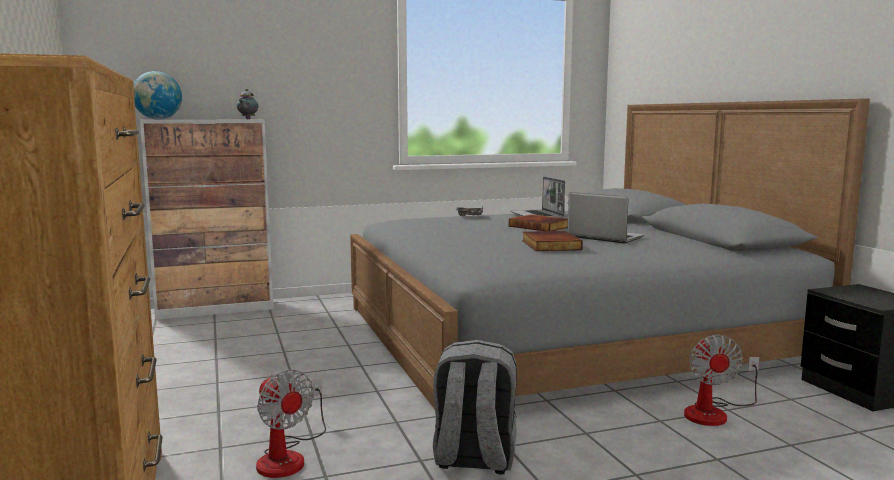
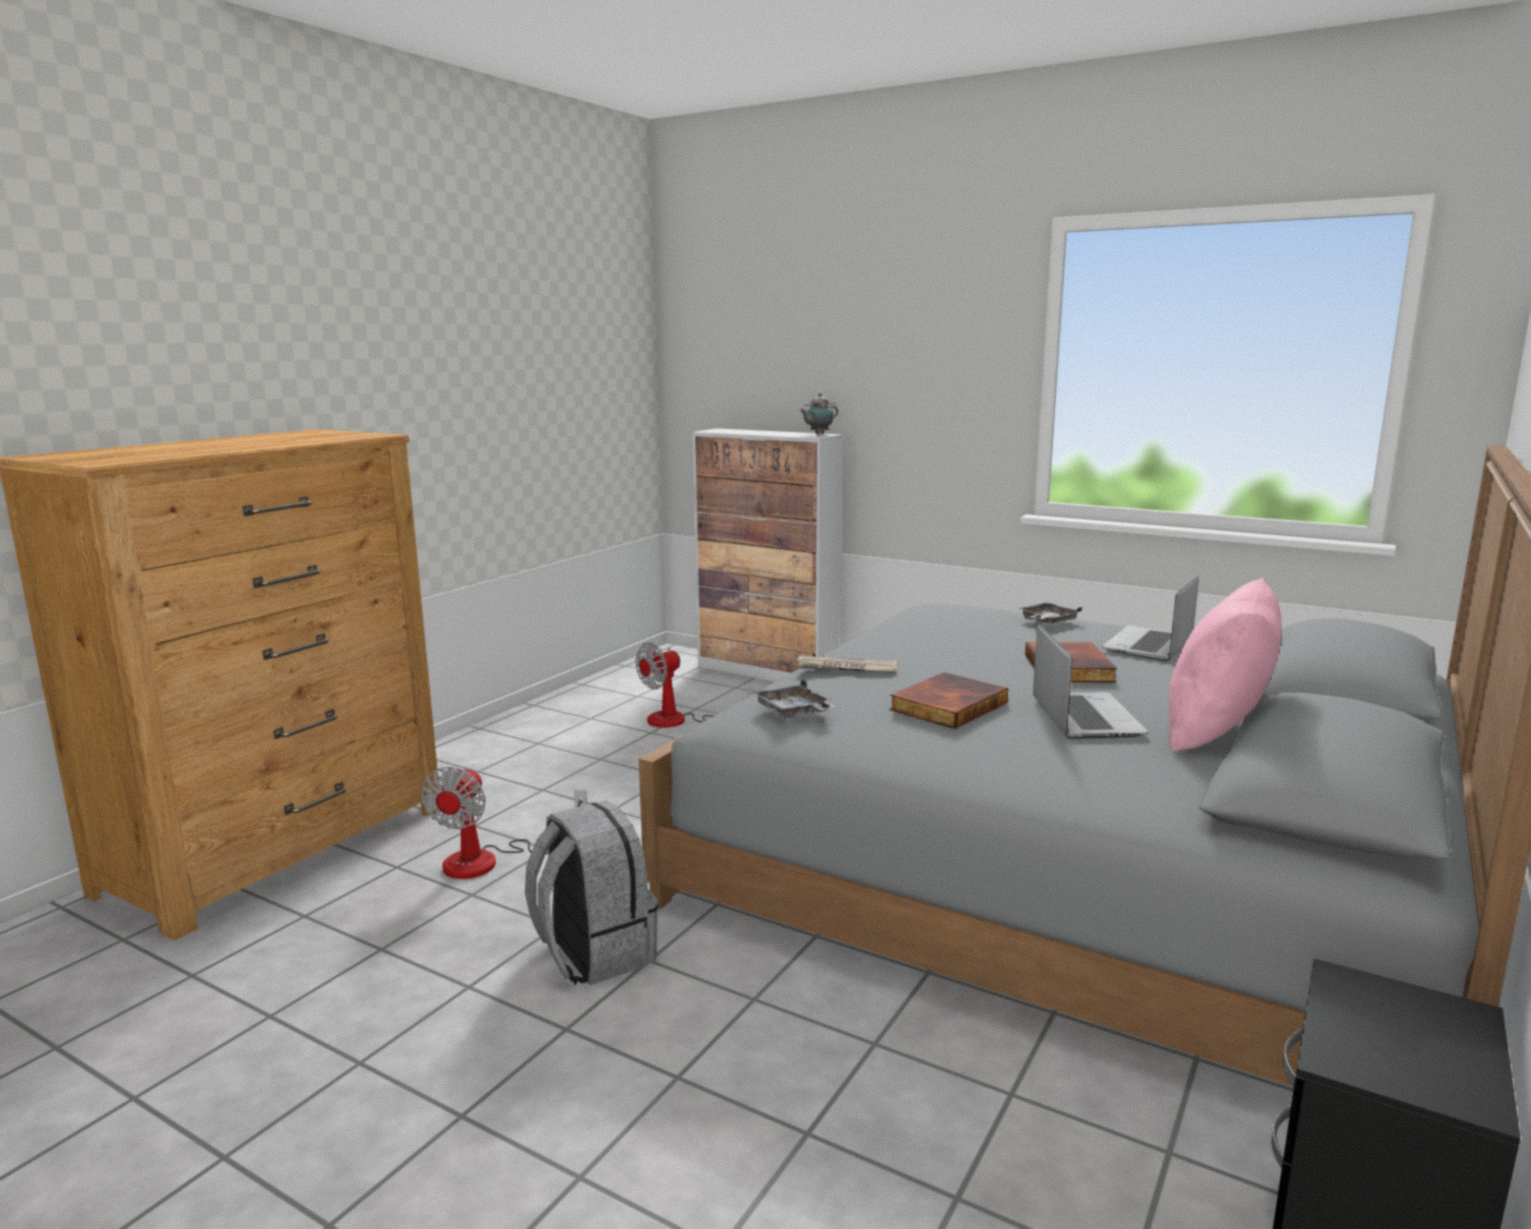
camera: 50 degrees right, 5 degrees up
(158, 119) = (722, 430): globe -> none
(456, 244) = (846, 668): none -> newspaper
(500, 261) = (794, 712): none -> grey tray
(652, 232) = (1216, 732): none -> pink pillow
(714, 412) = (977, 1084): fan -> fan (680, 721)

